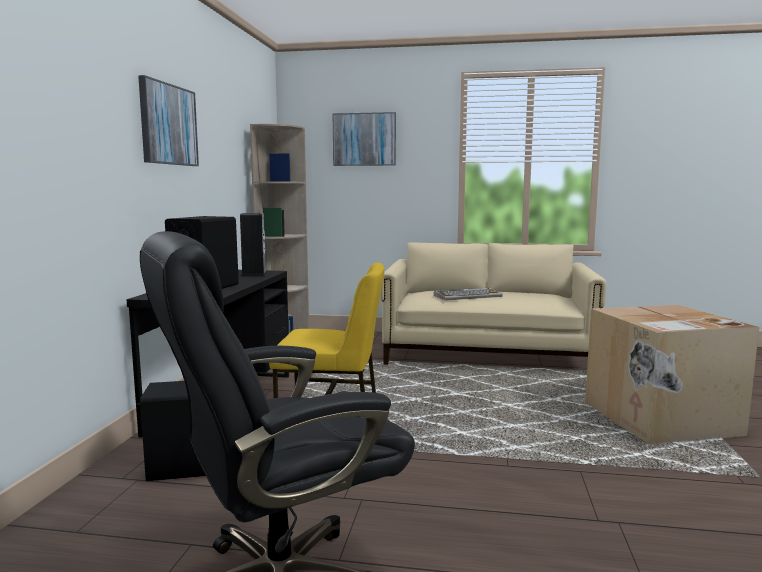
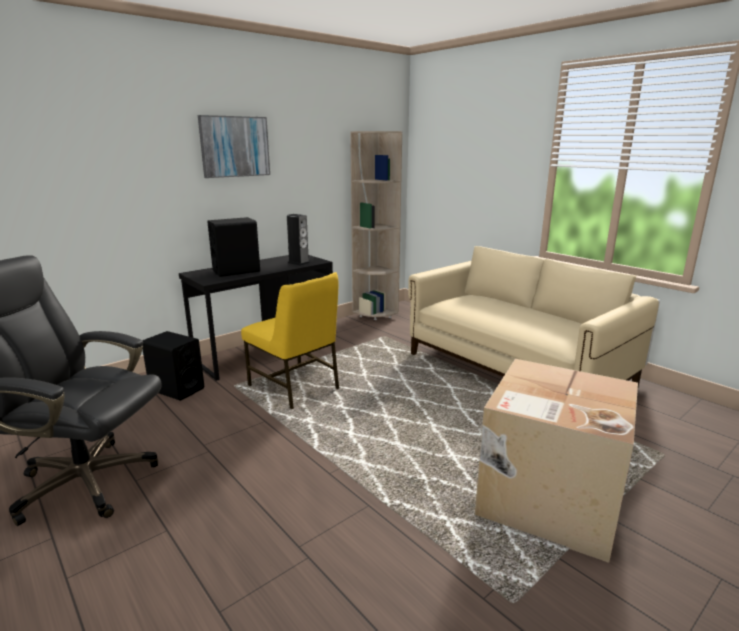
camera: 40 degrees right, 10 degrees up
(364, 139) = (469, 138): picture -> none
(468, 296) = (491, 310): keyboard -> none

